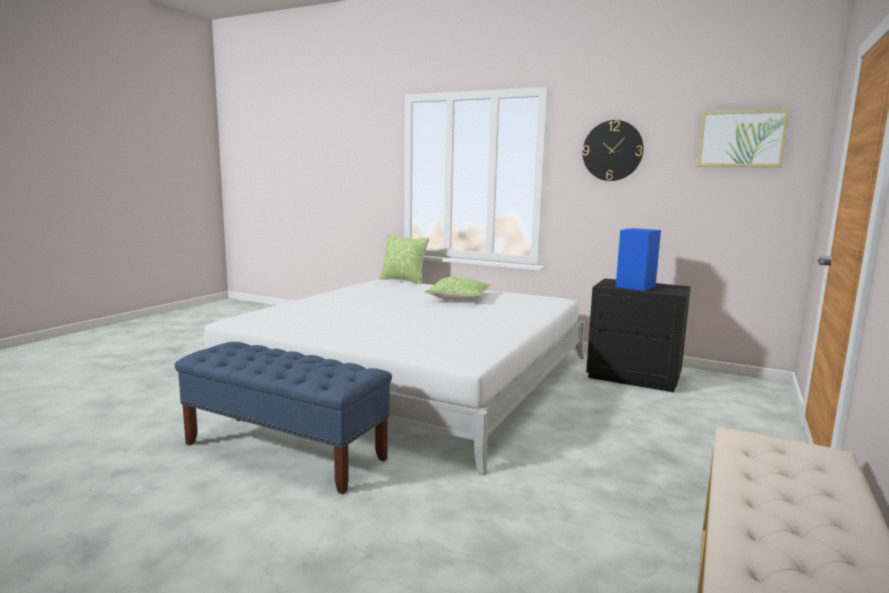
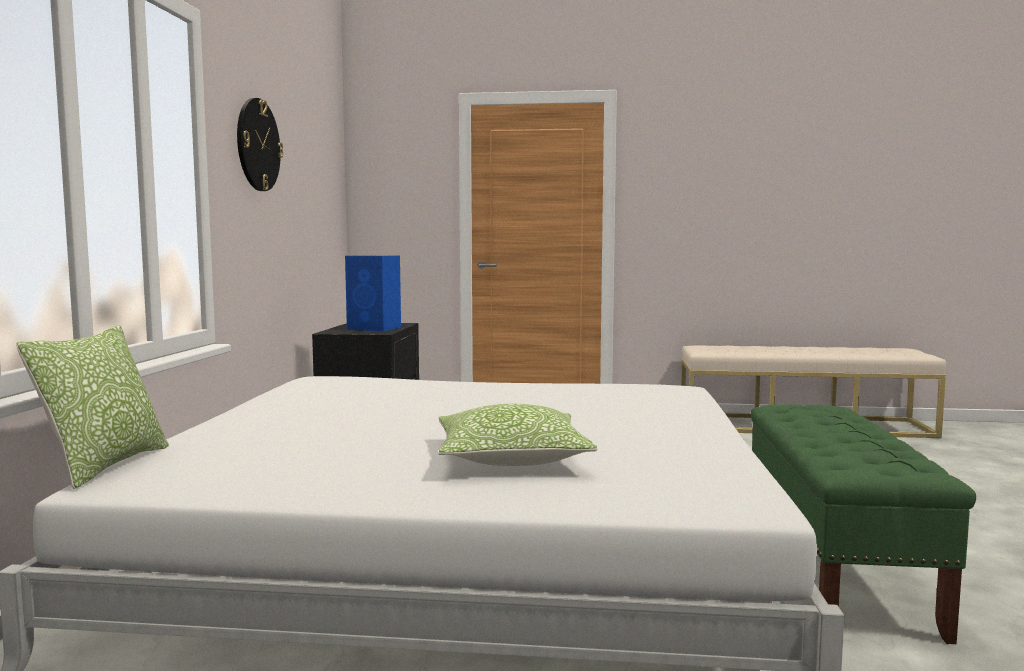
camera: 110 degrees left, 5 degrees down
(285, 451) = (833, 567): blue bench -> green bench
(458, 298) = (352, 409): pillow -> pillow (511, 458)
(741, 139) = (319, 150): picture -> none

